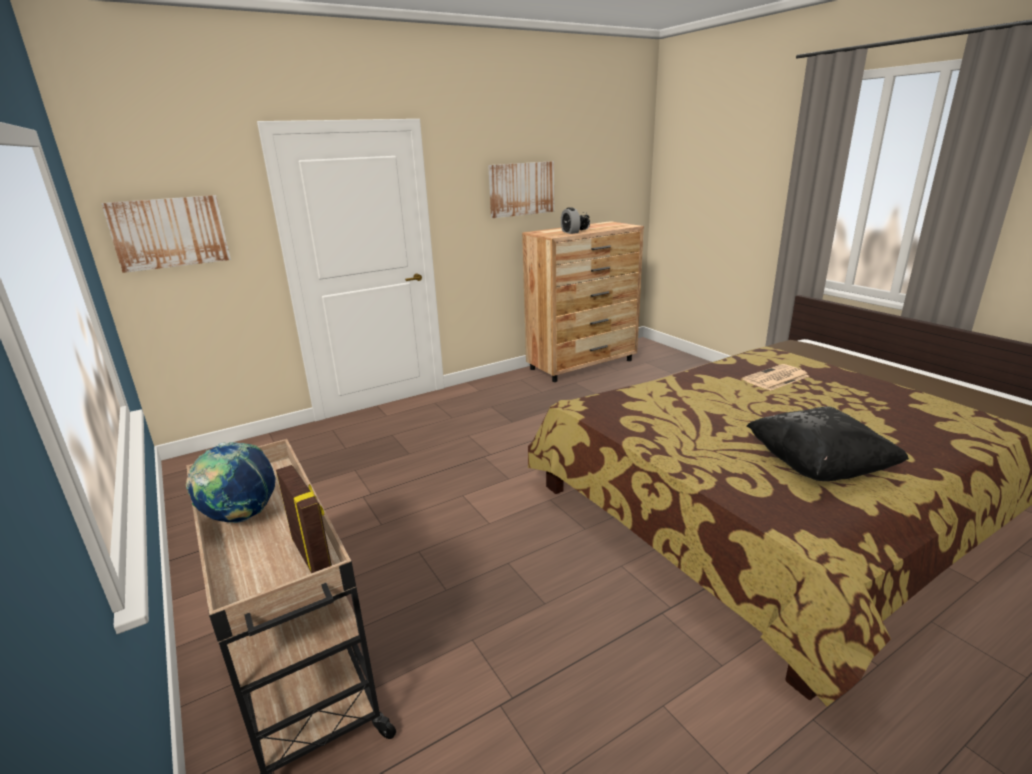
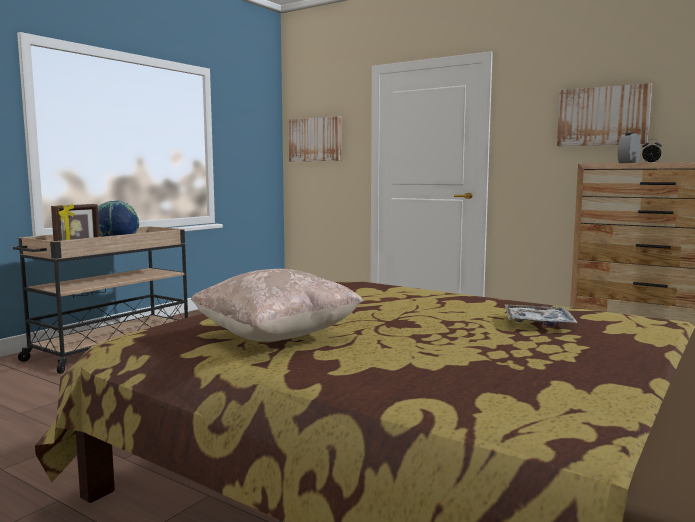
camera: 65 degrees right, 15 degrees down
(775, 378) = (538, 323): newspaper -> tray
(818, 466) = (277, 337): black pillow -> beige pillow

